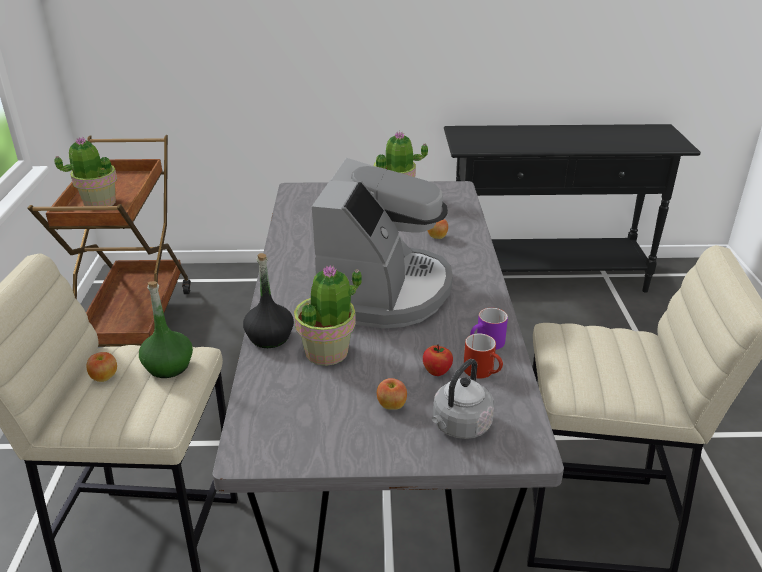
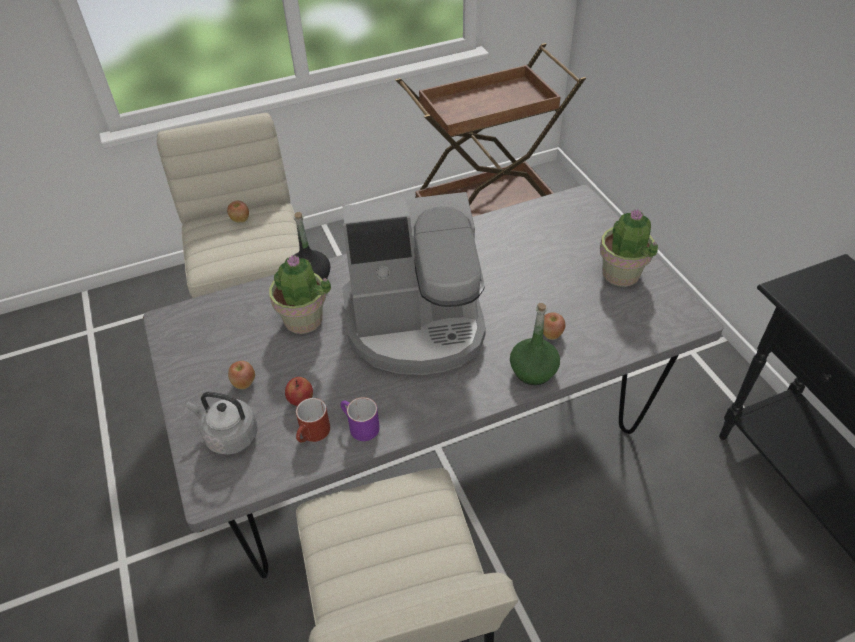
camera: 70 degrees right, 15 degrees up
(99, 203) = (470, 105): potted plant -> none
(168, 366) = (261, 243): green bottle -> green bottle (533, 371)

